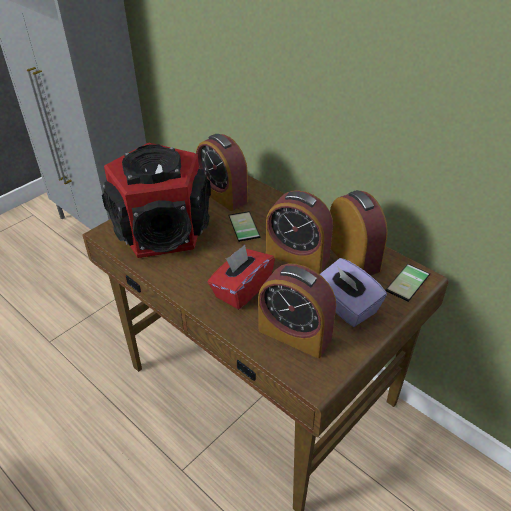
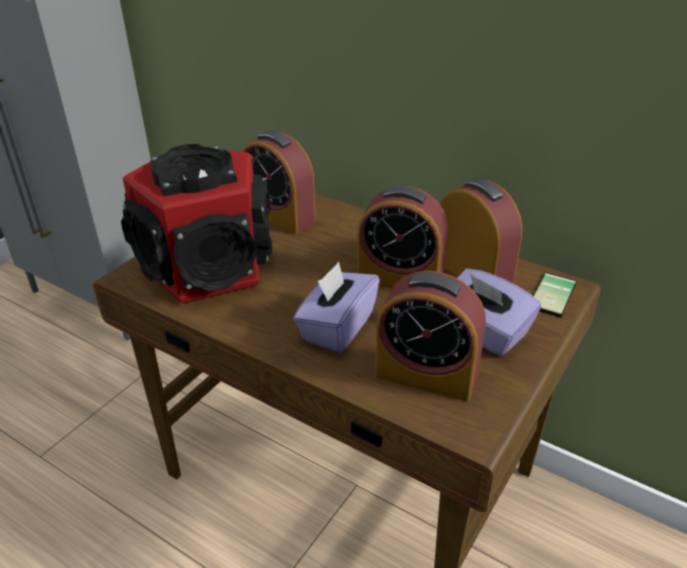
camera: 10 degrees left, 5 degrees down
(241, 227) = (315, 251): phone -> none
(241, 289) = (337, 327): red tissue box -> purple tissue box

